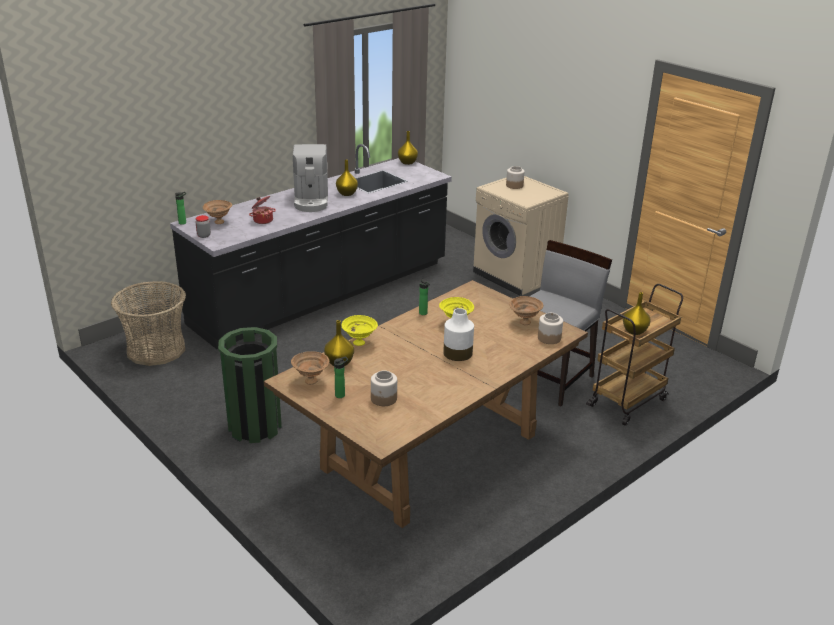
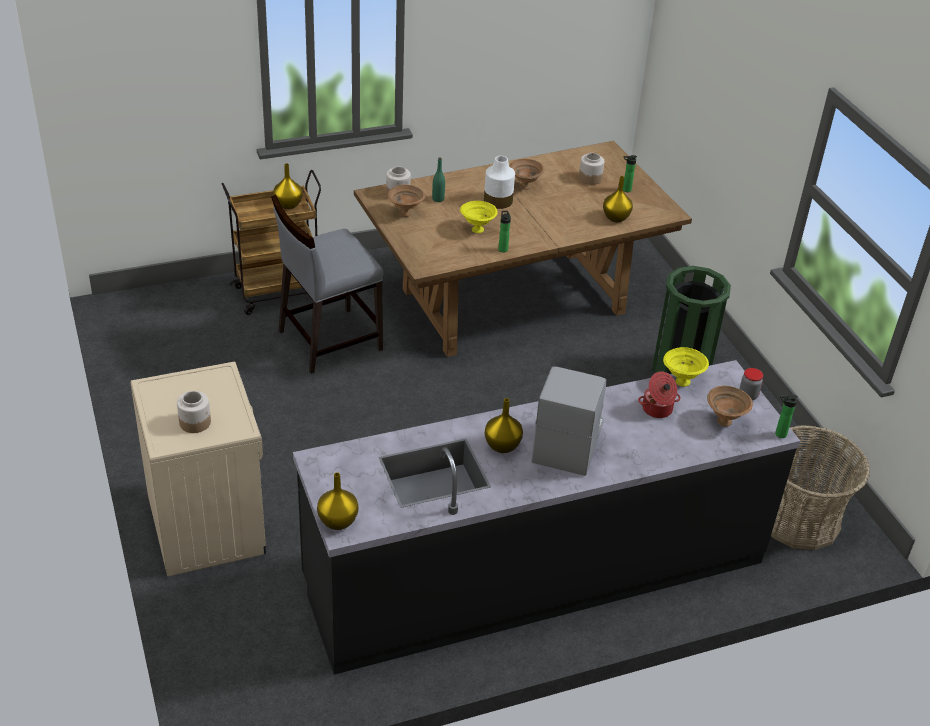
camera: 160 degrees left, 10 degrees up
(310, 380) = (648, 208): brown bowl -> brown bowl (525, 187)
(360, 342) = (587, 233): yellow bowl -> yellow bowl (681, 382)
(510, 341) = (438, 199): none -> green bottle

